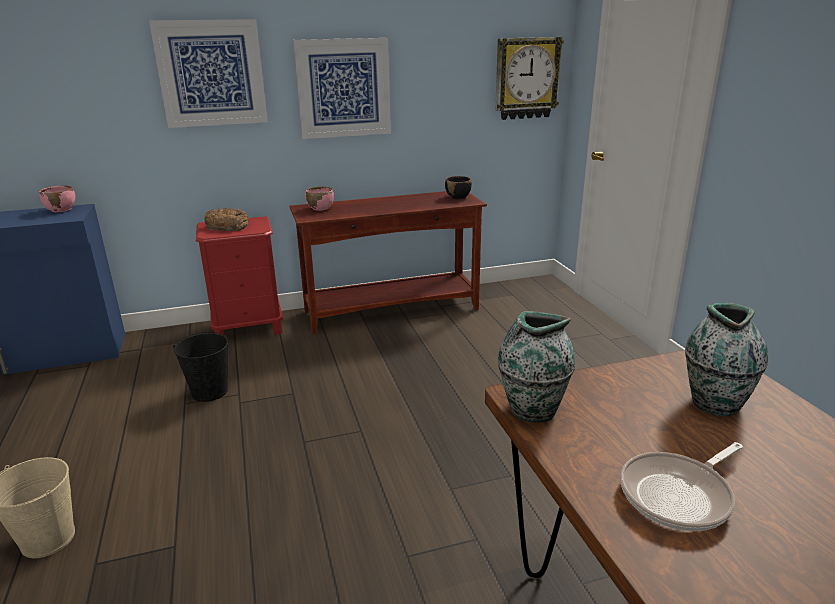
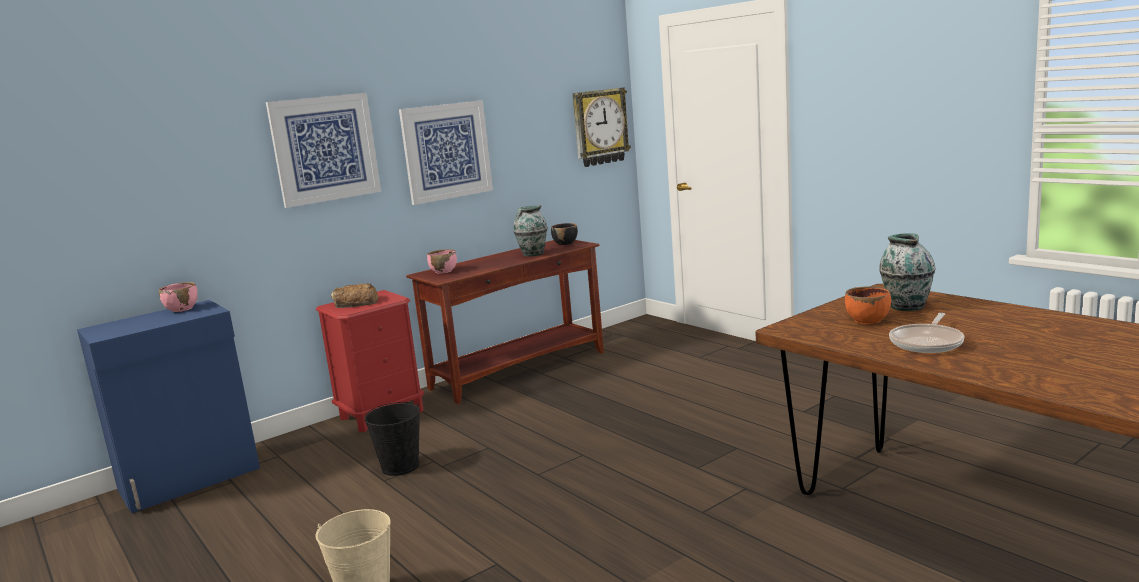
camera: 20 degrees left, 10 degrees down
(531, 410) = (800, 333): vase -> vase (532, 254)
(638, 414) = (867, 320): none -> orange bowl

